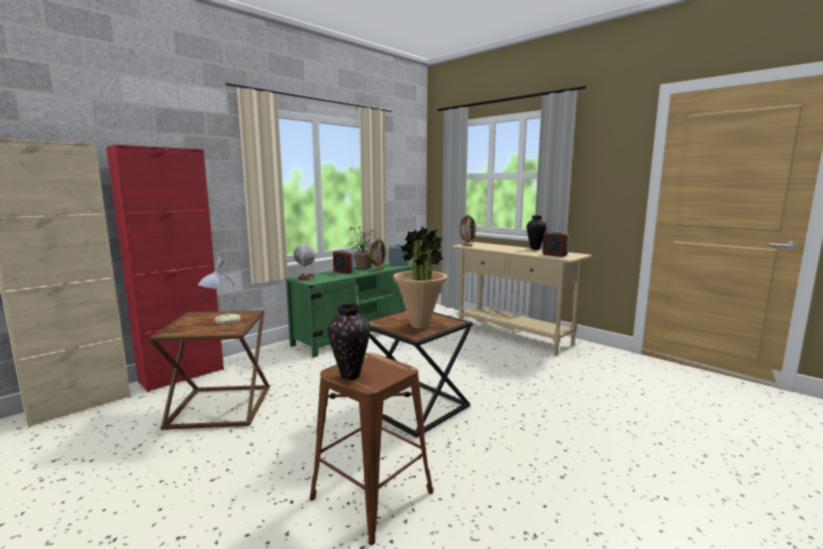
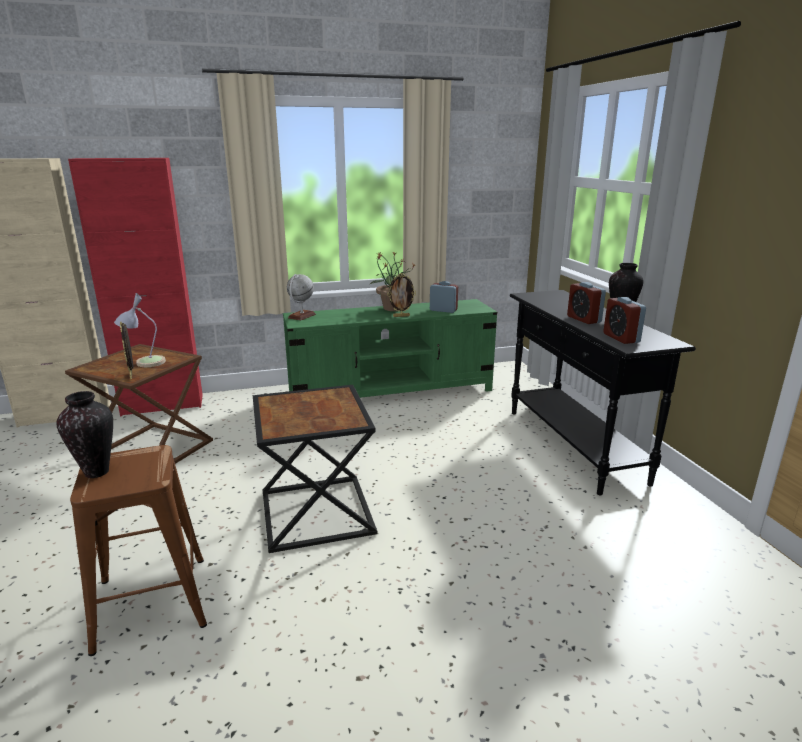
camera: 30 degrees right, 10 degrees up
(343, 272) = (357, 312): alarm clock -> alarm clock (583, 319)
(420, 325) = (307, 416): potted plant -> none
(467, 246) = (529, 297): picture frame -> picture frame (132, 375)
(513, 336) = (573, 445): beige console table -> black console table

